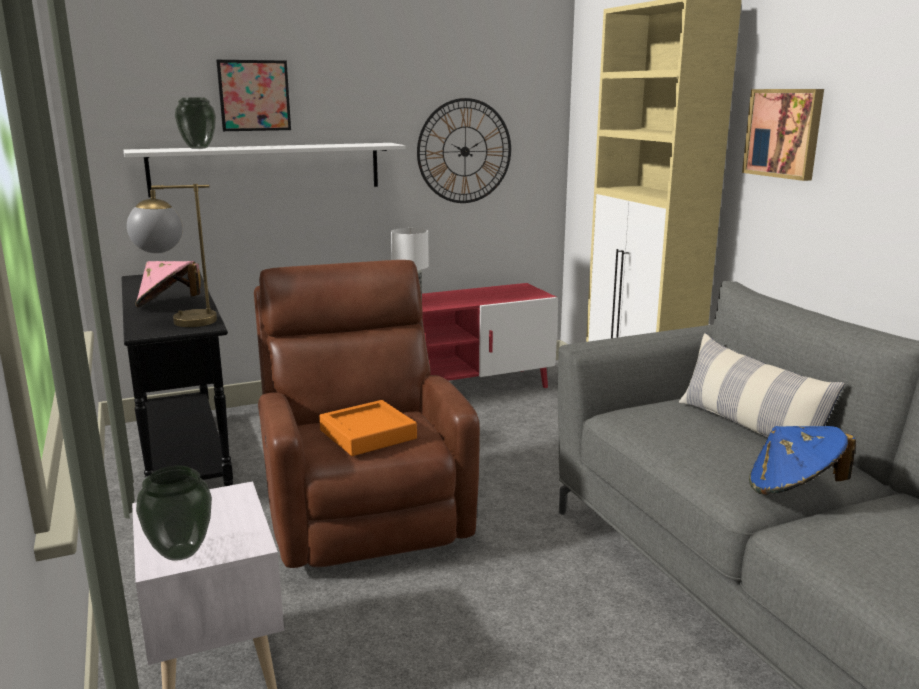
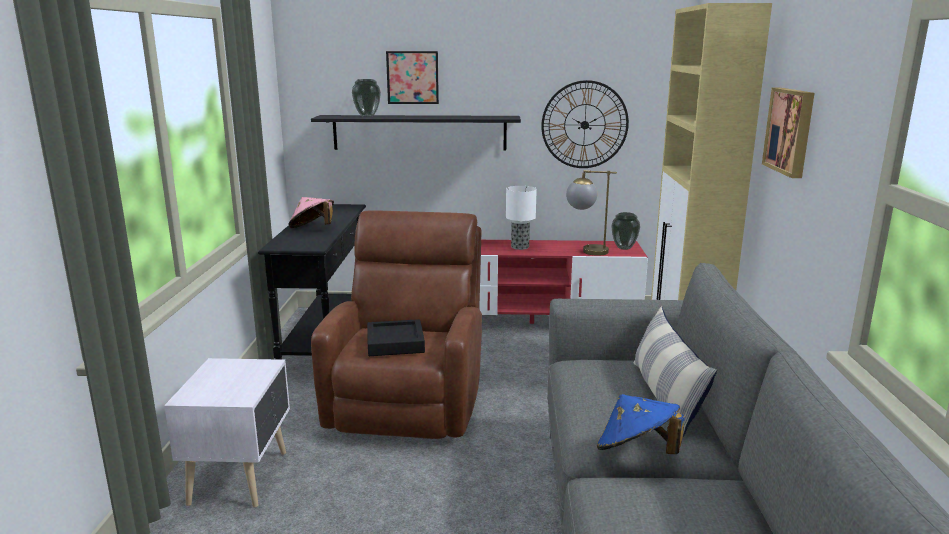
camera: 25 degrees right, 0 degrees up
(178, 322) = (303, 242): table lamp -> table lamp (586, 251)
(180, 552) = (202, 394): vase -> vase (624, 248)
(267, 168) = (419, 132): white shelf -> black shelf
(368, 434) = (395, 343): orange tray -> black tray

